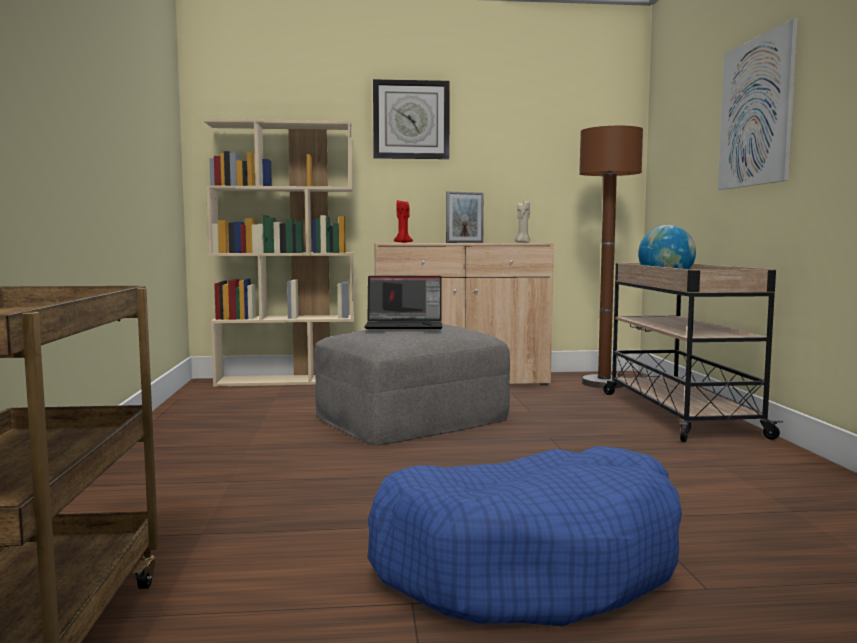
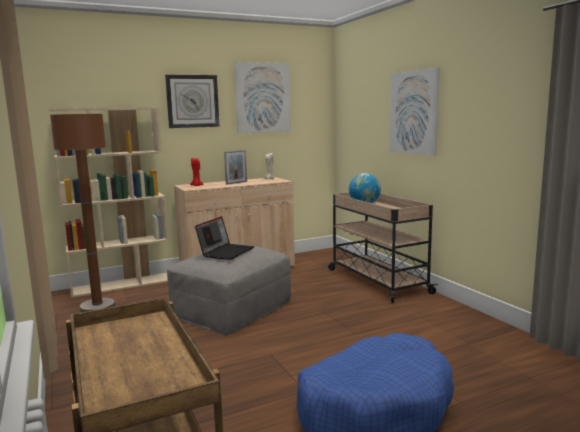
camera: 20 degrees left, 5 degrees up
(405, 326) = (226, 252): laptop -> laptop turned 45 degrees counterclockwise
(523, 117) = (263, 98): none -> picture
(604, 383) = (323, 261): brown floor lamp -> brown floor lamp (97, 307)

